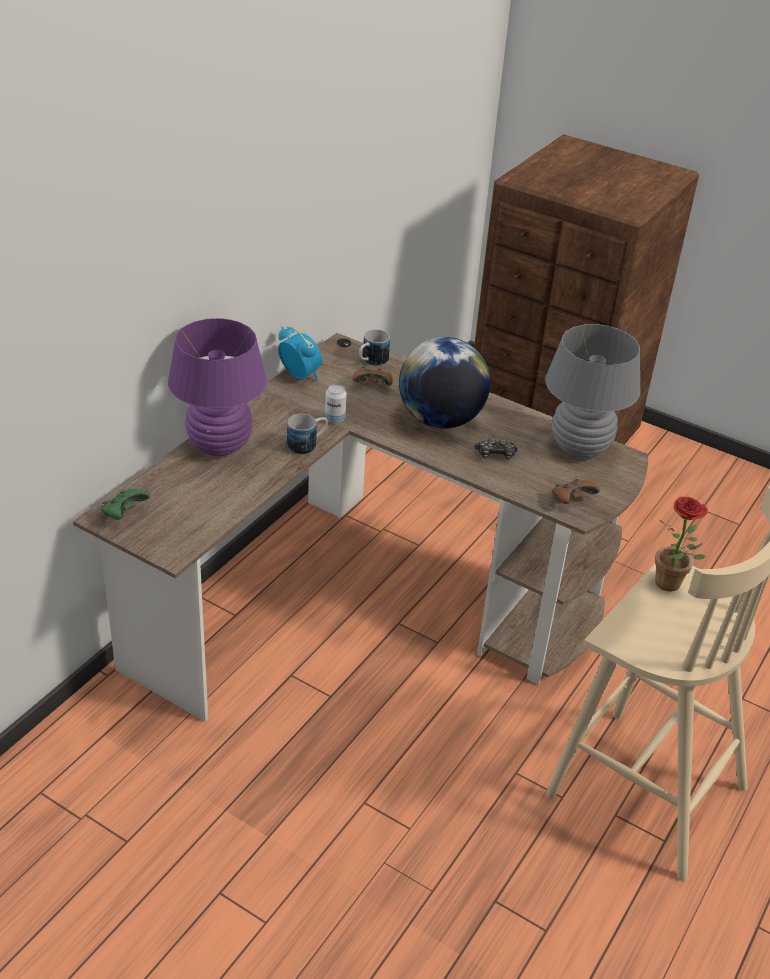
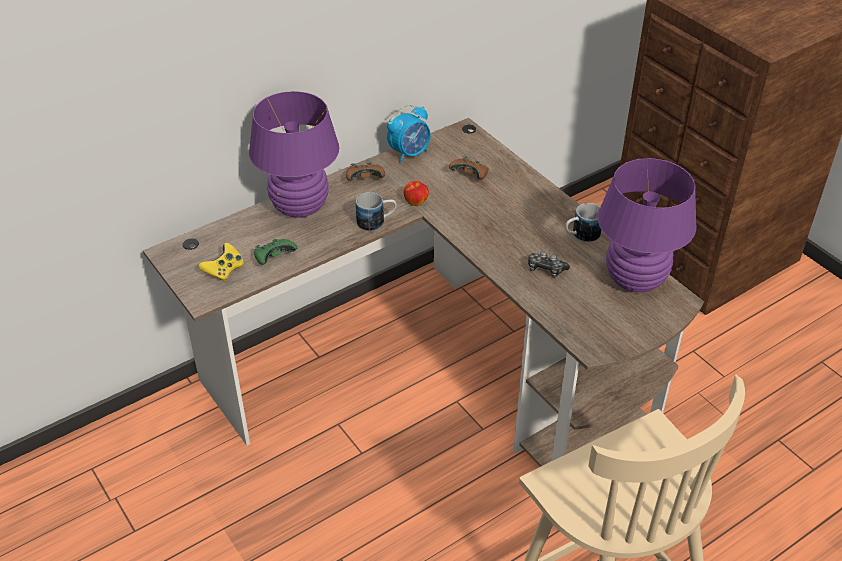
camera: 25 degrees right, 5 degrees up
(124, 513) = (185, 252): green game controller -> green game controller (274, 258)
(178, 522) = (224, 271): none -> yellow game controller
(300, 375) = (410, 153): alarm clock -> alarm clock turned 75 degrees clockwise
(335, 419) = (416, 202): can -> apple
(371, 361) = (483, 152): mug -> mug (581, 235)
(440, 420) = (513, 223): globe -> none
(572, 500) = (594, 332): brown game controller -> brown game controller (365, 180)
(580, 448) = (635, 280): grey table lamp -> purple table lamp
(672, 586) = (642, 446): potted plant -> none

